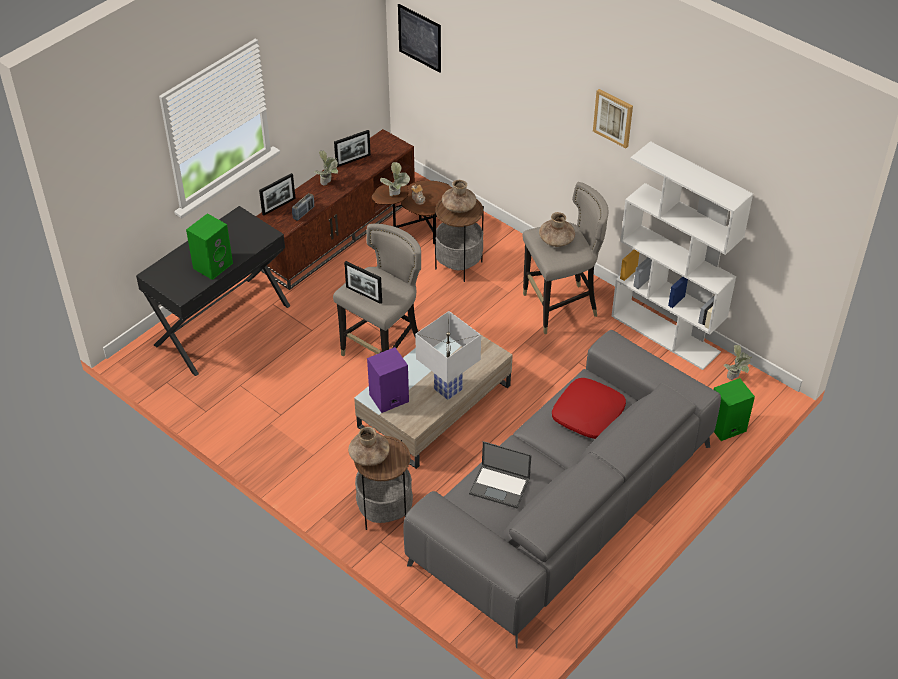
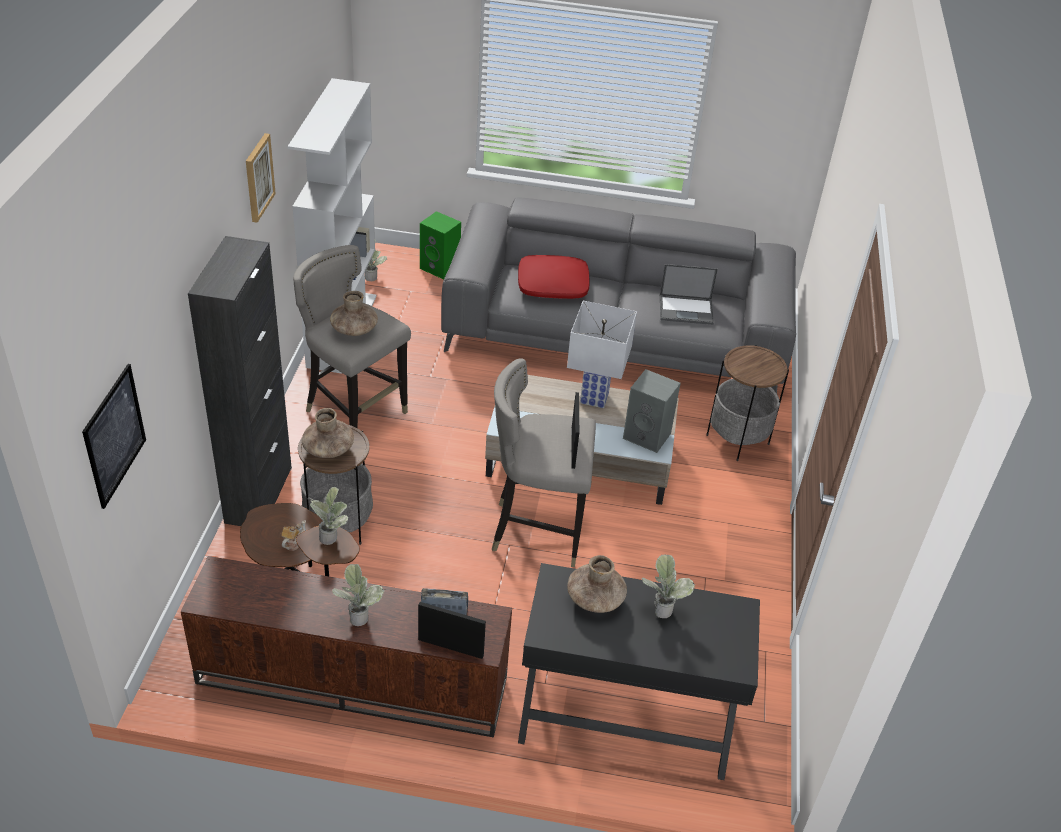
camera: 125 degrees left, 5 degrees down
(213, 265) = (661, 606): green speaker -> potted plant
(353, 160) = (285, 610): picture frame -> none
(369, 456) = (763, 373): brown vase -> brown vase (595, 598)
(388, 399) = (648, 436): purple speaker -> grey speaker
(500, 486) = (687, 310): laptop -> laptop turned 105 degrees clockwise
(510, 240) = (258, 495): none -> black cabinet

